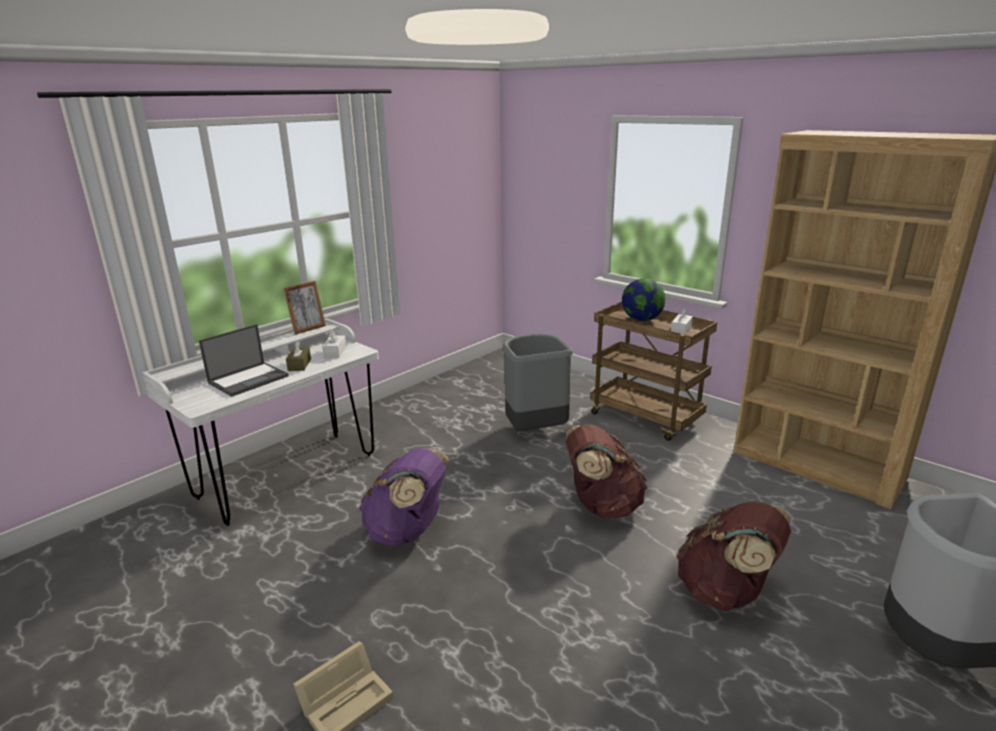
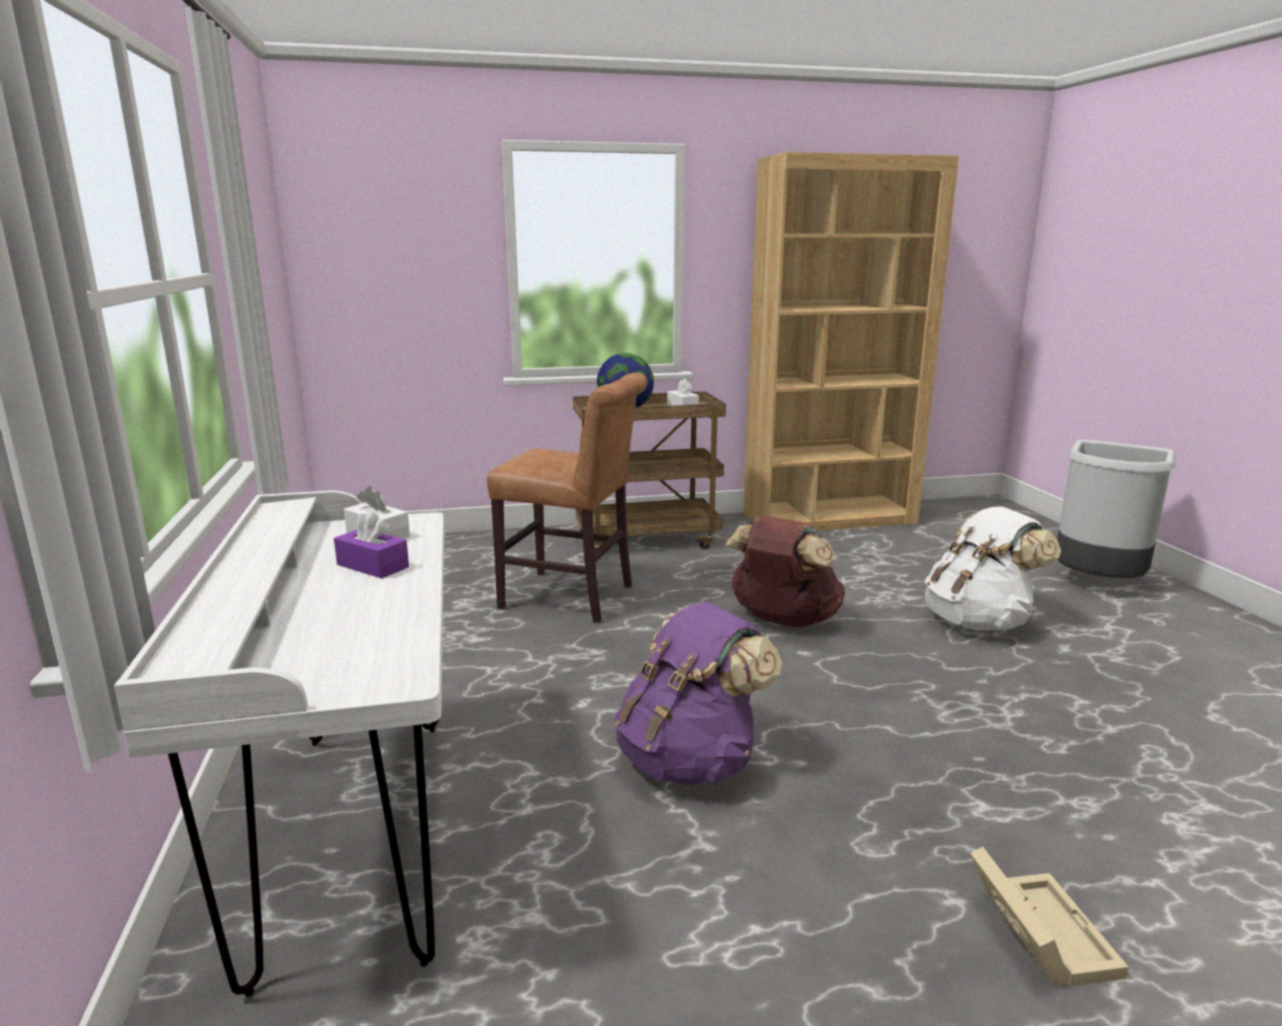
camera: 55 degrees left, 5 degrees down
(249, 379) = (346, 613): laptop -> none
(299, 365) = (373, 566): brown tissue box -> purple tissue box
(308, 329) = (265, 516): picture frame -> none
(534, 430) = (574, 598): grey trash can -> brown chair
(726, 592) = (978, 621): brown backpack -> white backpack

